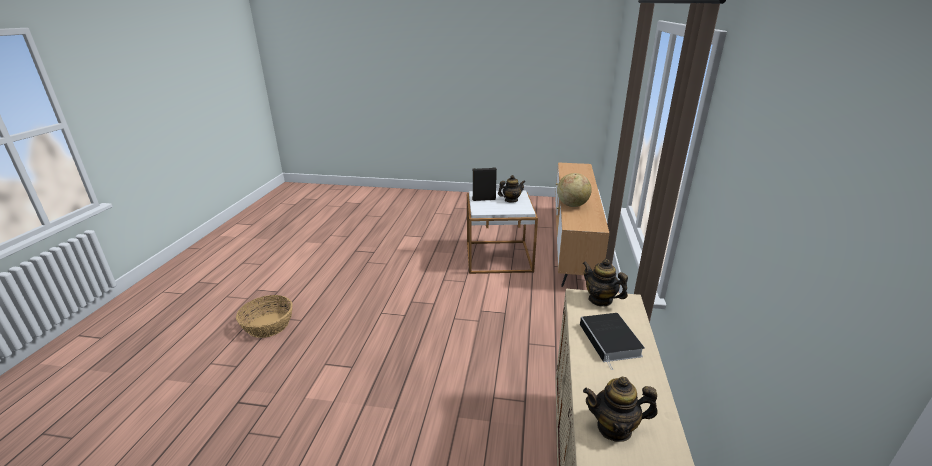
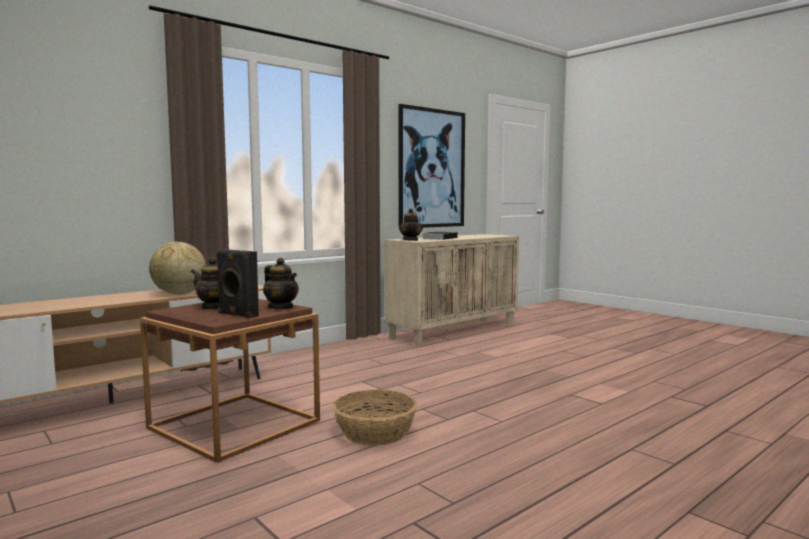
camera: 140 degrees left, 20 degrees down
(268, 325) = (692, 459): basket -> basket (375, 433)
(498, 256) = (234, 424): white side table -> brown side table
(614, 428) = (485, 236): teapot -> teapot (281, 307)
(751, 267) = (431, 168): none -> picture

